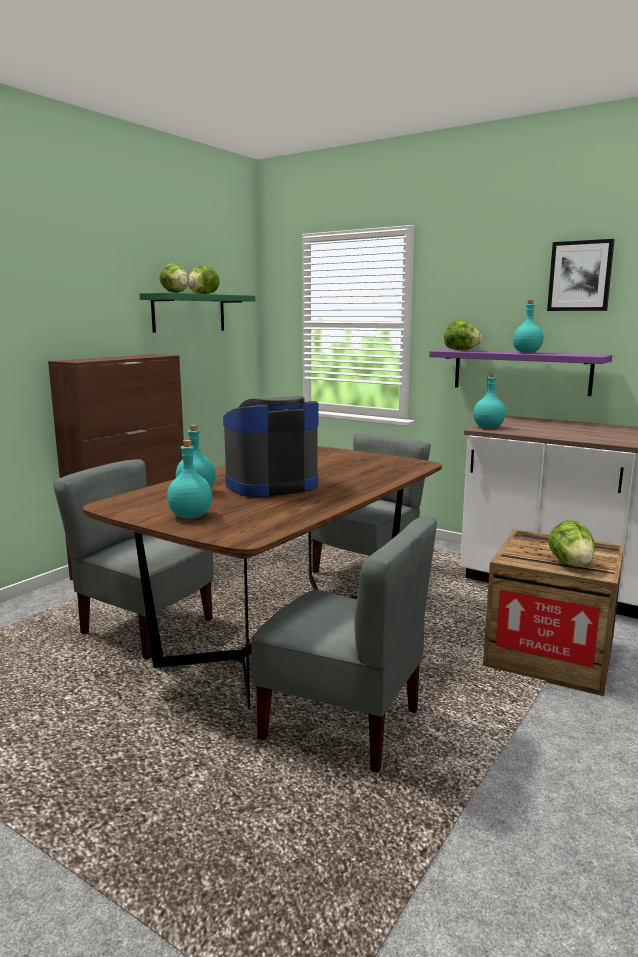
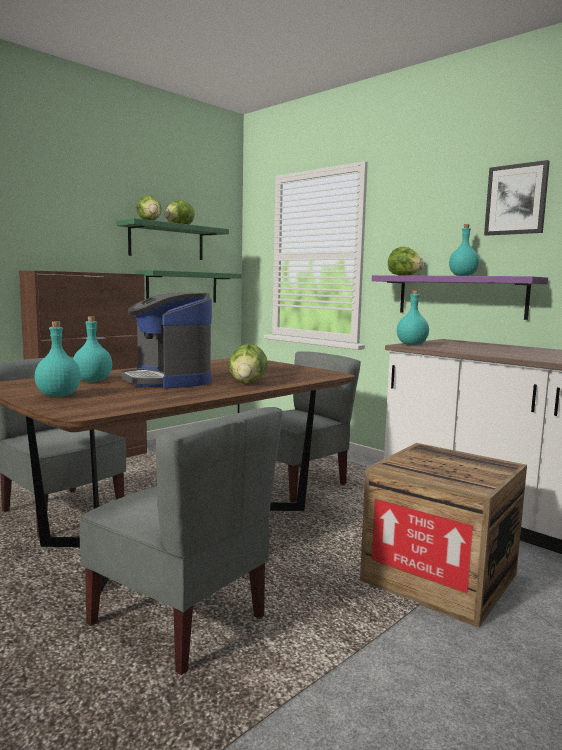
camera: 10 degrees right, 5 degrees down
(206, 363) = (182, 287): none -> green shelf
(271, 485) = (168, 380): coffee machine -> coffee machine turned 105 degrees counterclockwise
(570, 564) = (451, 477): lettuce -> lettuce (248, 383)

